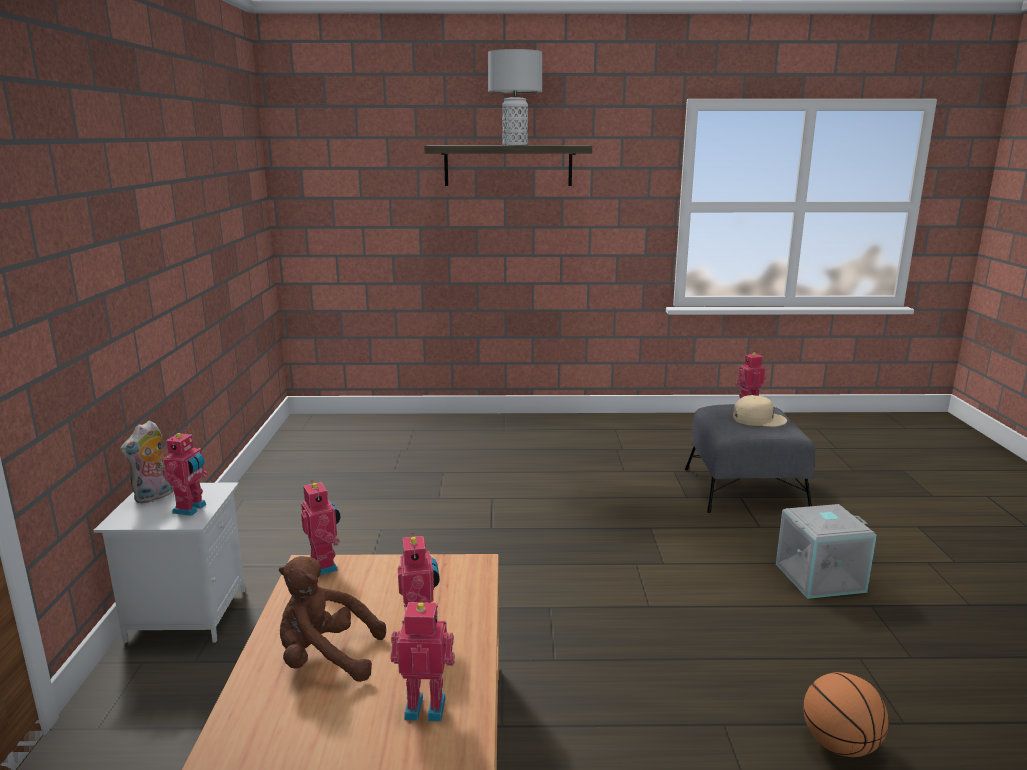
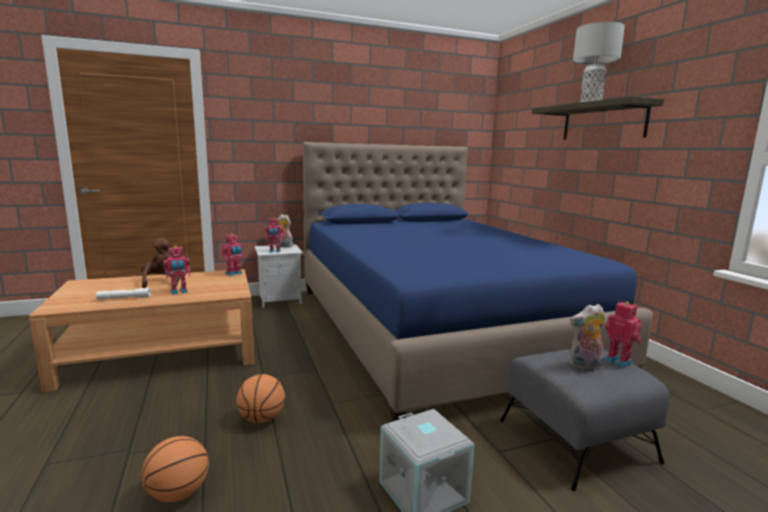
camera: 70 degrees right, 5 degrees down
(425, 706) = (124, 298): toy robot -> white flashlight
(457, 490) = (435, 326): none -> blue bed
(678, 668) = (261, 419): none -> basketball
(758, 419) = (584, 366): beige cap -> plush toy

